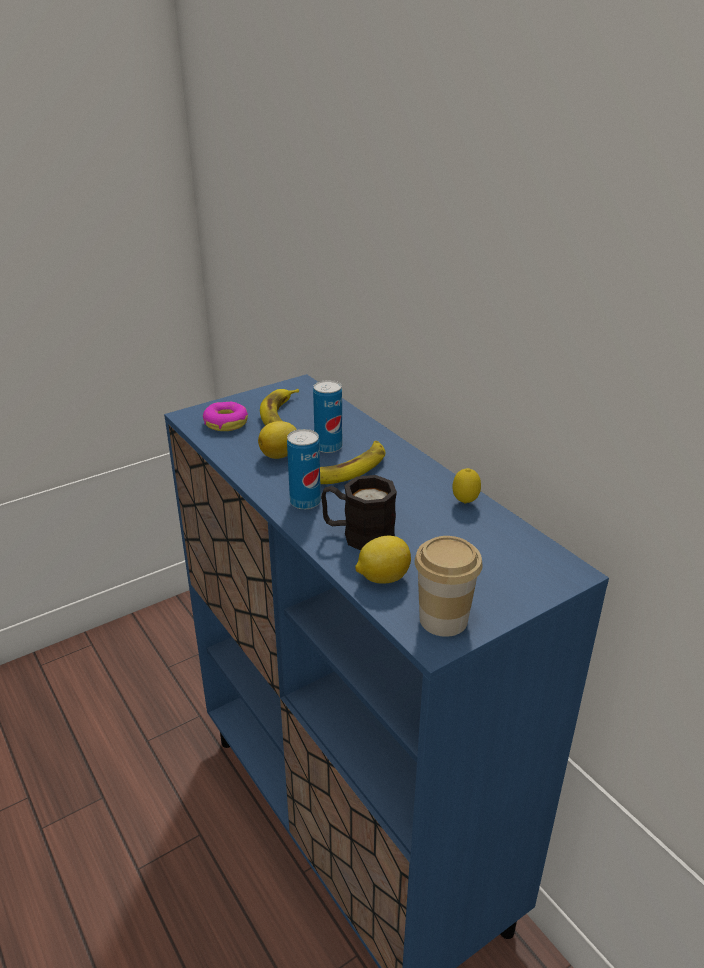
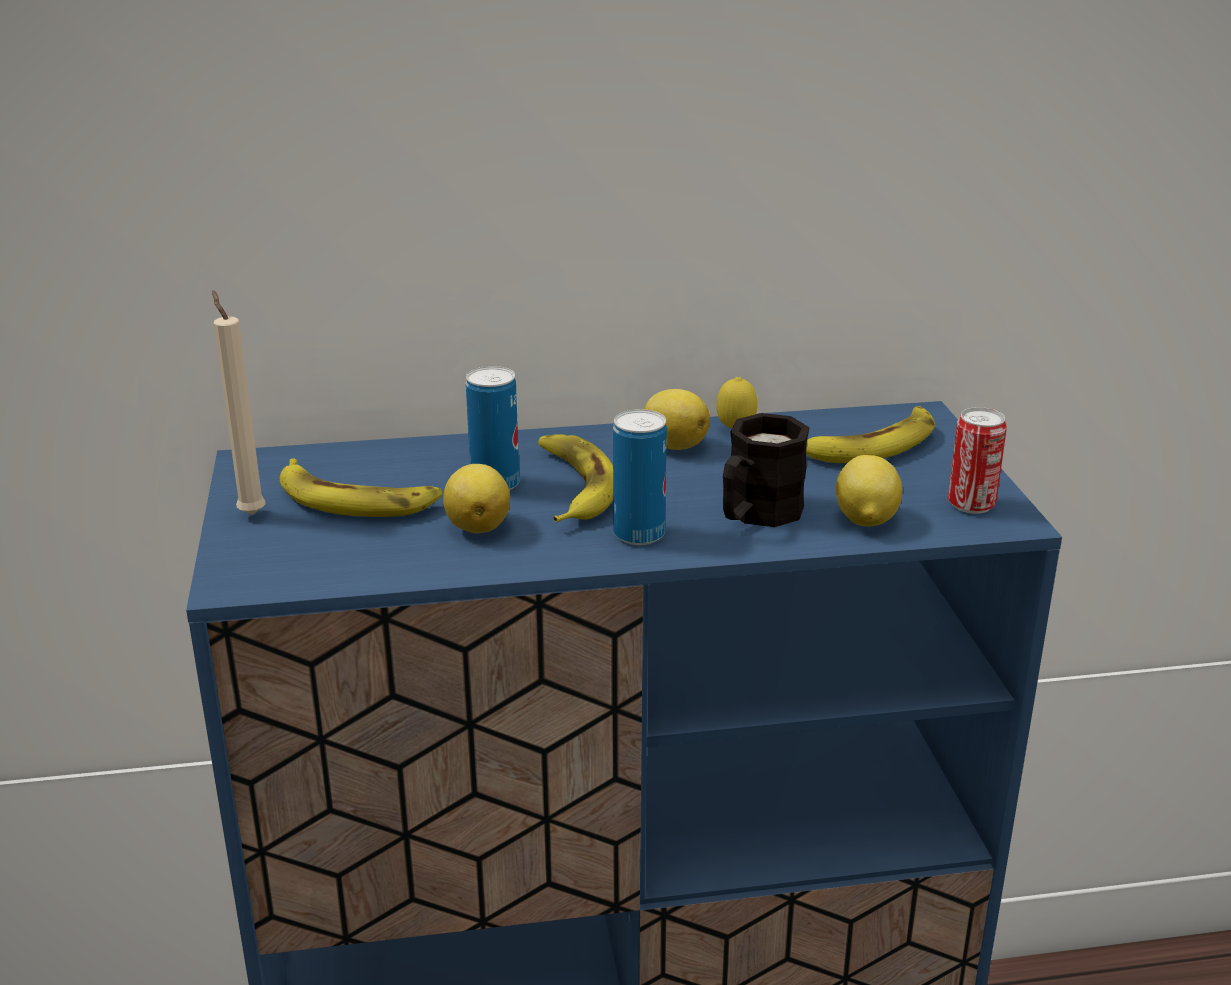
camera: 65 degrees left, 5 degrees down
(226, 423) = (308, 552): donut -> none
(252, 399) = (250, 513): none -> beige candle
(424, 486) = (673, 445): none -> lemon
(443, 619) = (971, 504): cup -> can
(496, 558) = (870, 445): none -> banana

